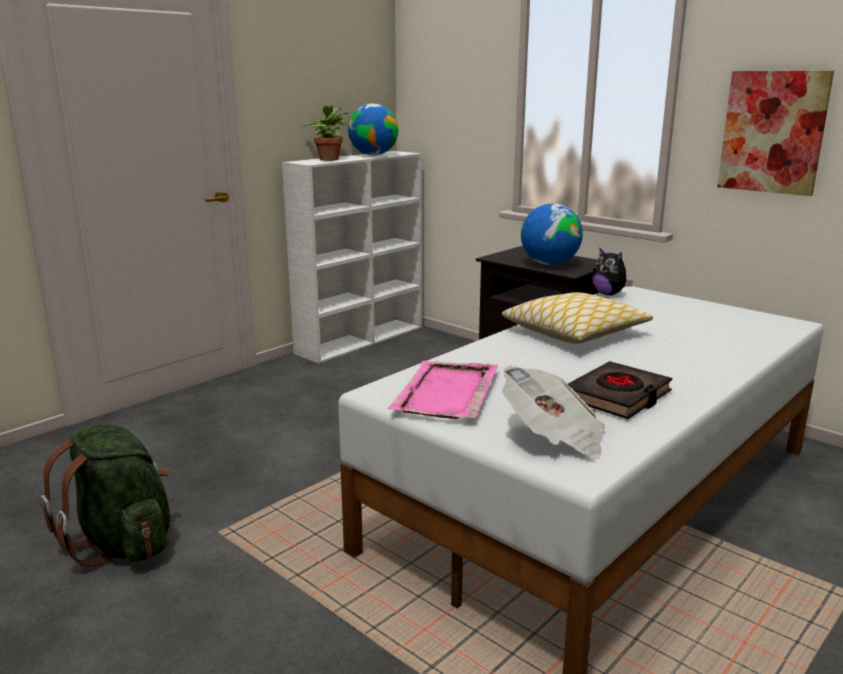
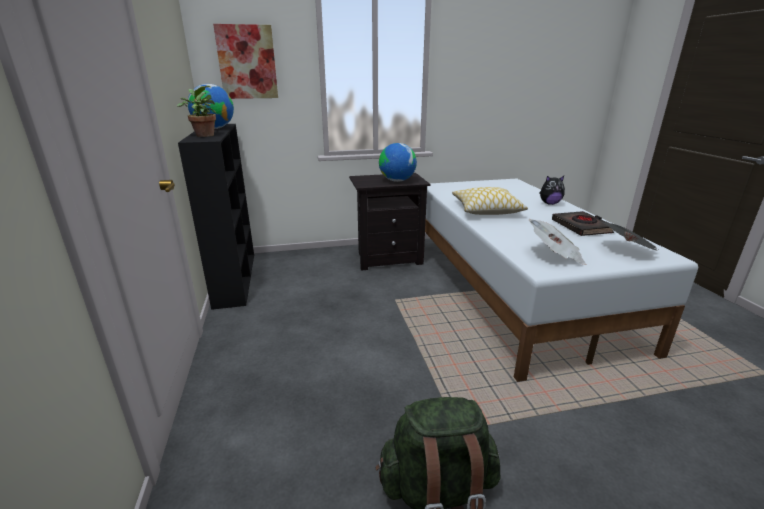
camera: 55 degrees left, 5 degrees up
(361, 339) = (235, 278): white bookcase -> black bookcase
(446, 393) = (555, 256): pink tray -> newspaper
(609, 294) = (434, 189): plush toy -> plush toy (549, 203)
(773, 132) = (478, 90): picture -> picture (247, 62)

